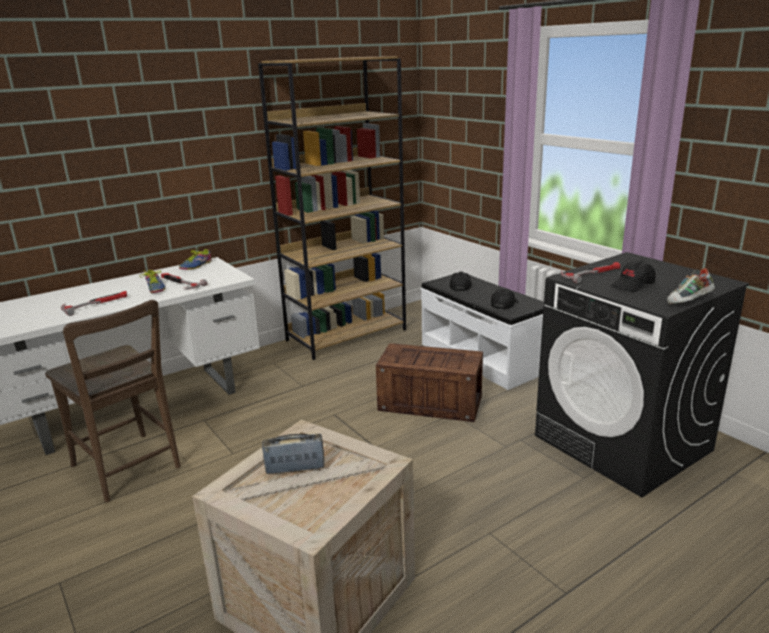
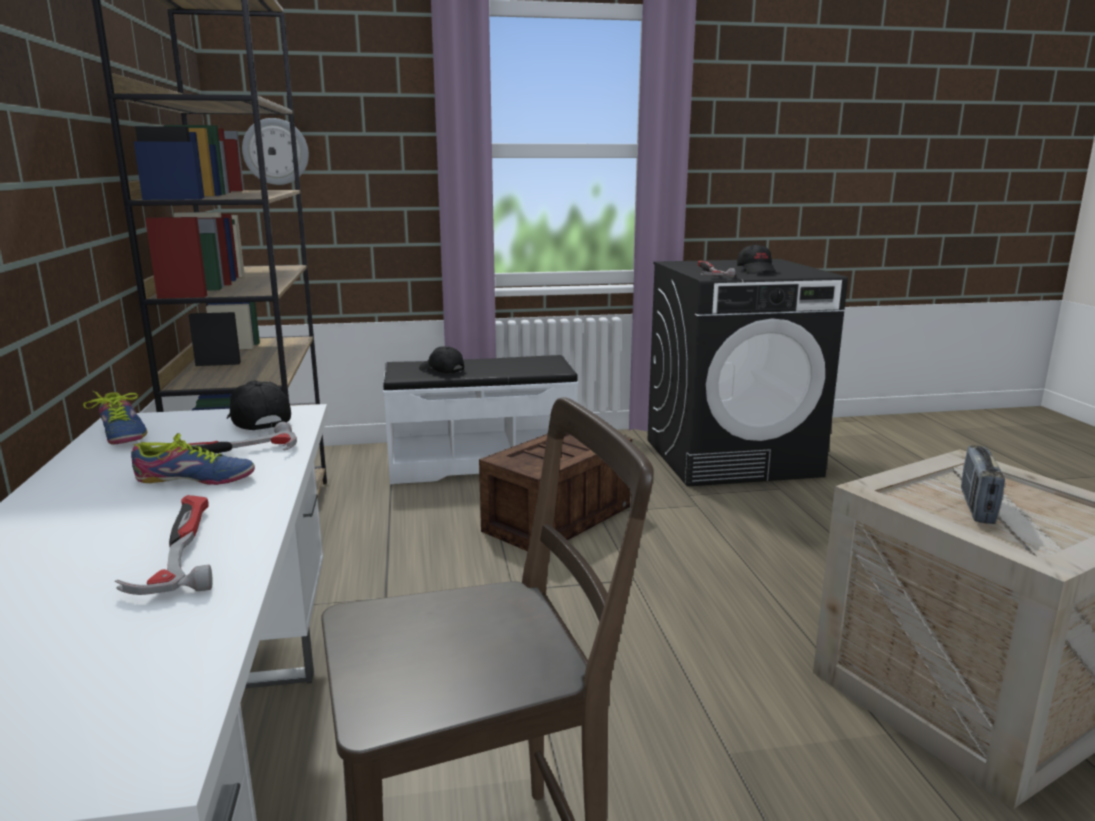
camera: 65 degrees left, 5 degrees down
(443, 128) = (276, 151): none -> wall clock
(504, 304) = (532, 367): black cap -> black cap (257, 421)
(689, 302) = (816, 270): shoe -> none

